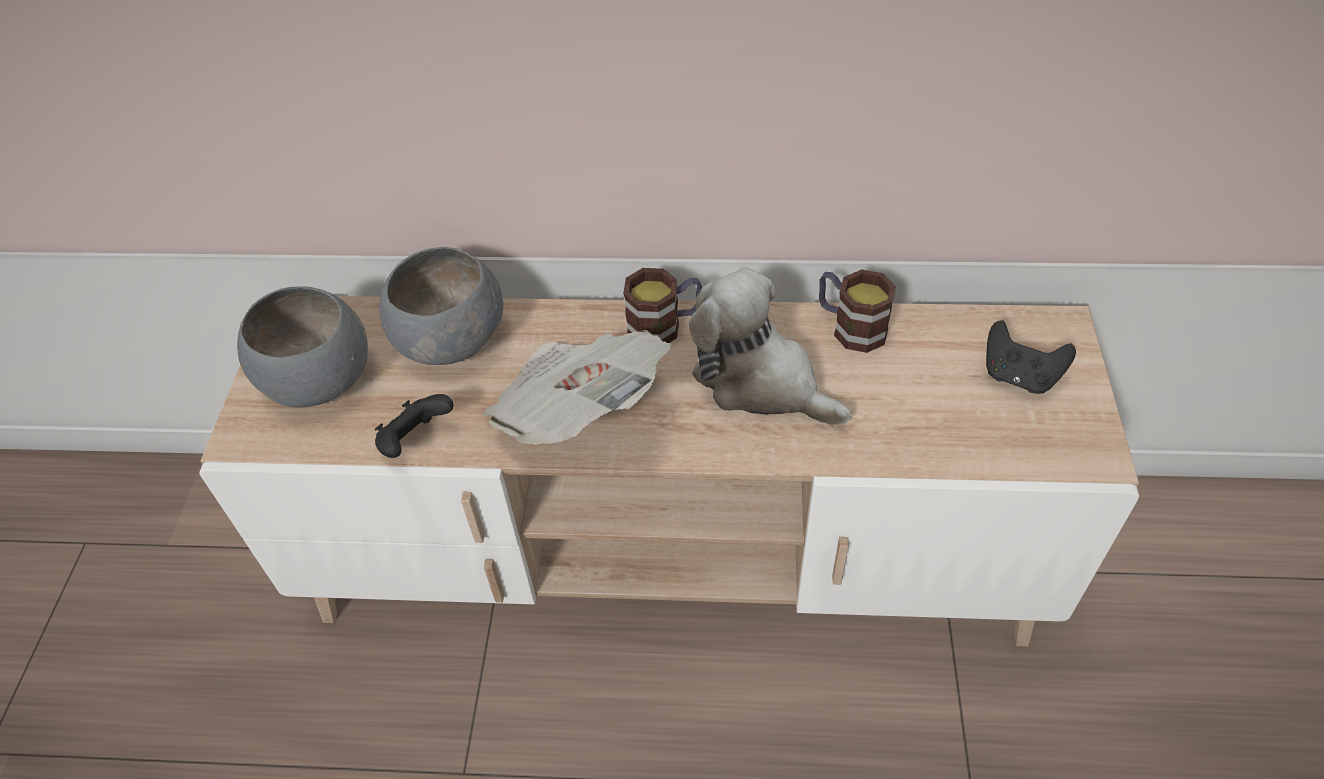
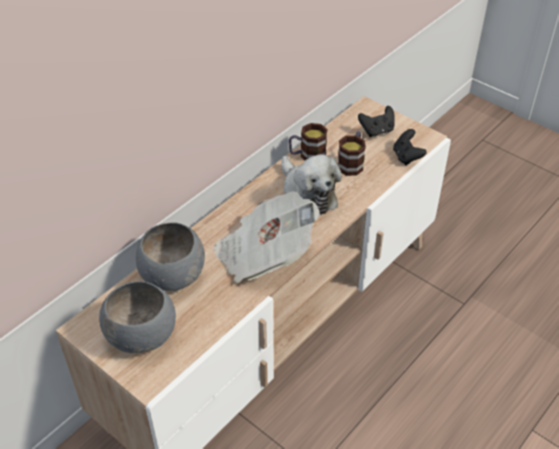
camera: 55 degrees left, 5 degrees down
(415, 441) = (222, 316): black game controller -> black game controller (407, 157)
(664, 326) = (246, 204): mug -> mug (352, 163)
(760, 381) = (307, 194): plush toy -> plush toy turned 105 degrees counterclockwise

